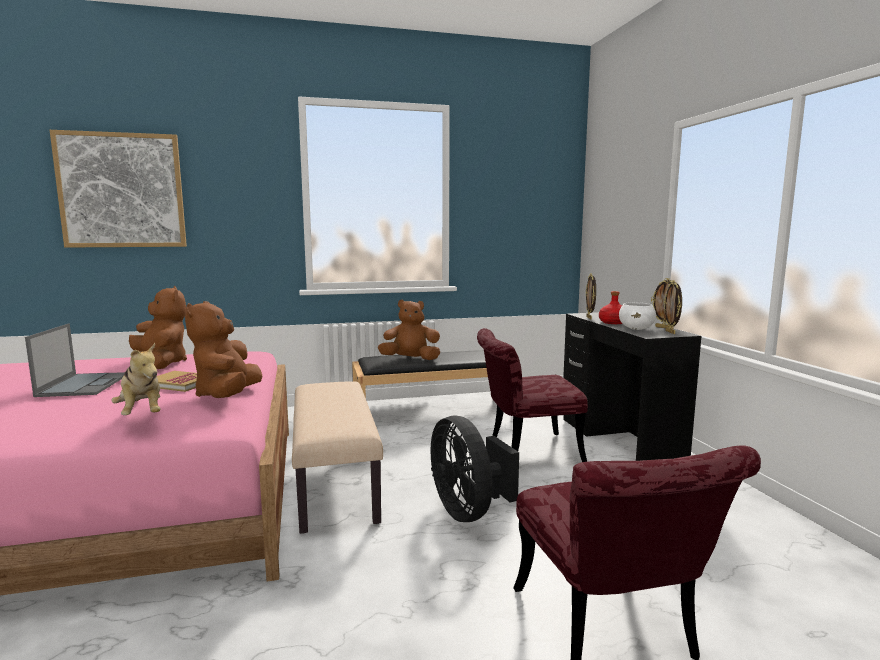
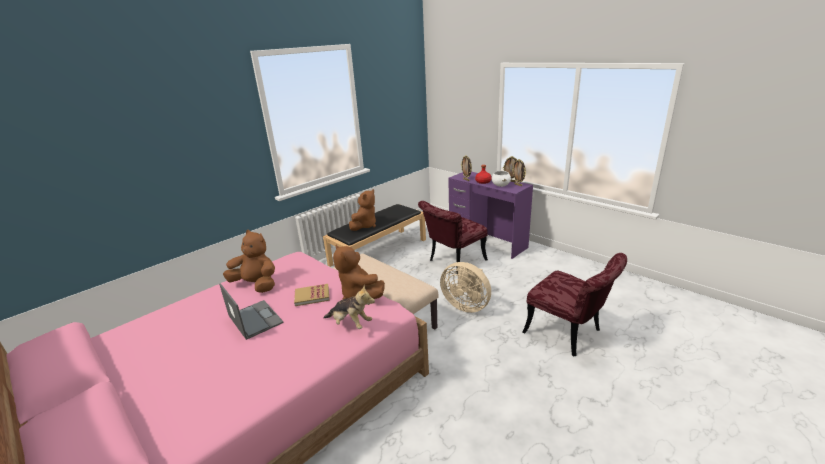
camera: 30 degrees left, 15 degrees up
(122, 191) = (126, 154): picture -> none
(410, 359) = (364, 226): brown plush toy -> brown plush toy turned 150 degrees clockwise
(469, 511) = (466, 305): black fan -> beige fan
(619, 441) = (487, 241): black desk -> purple desk

